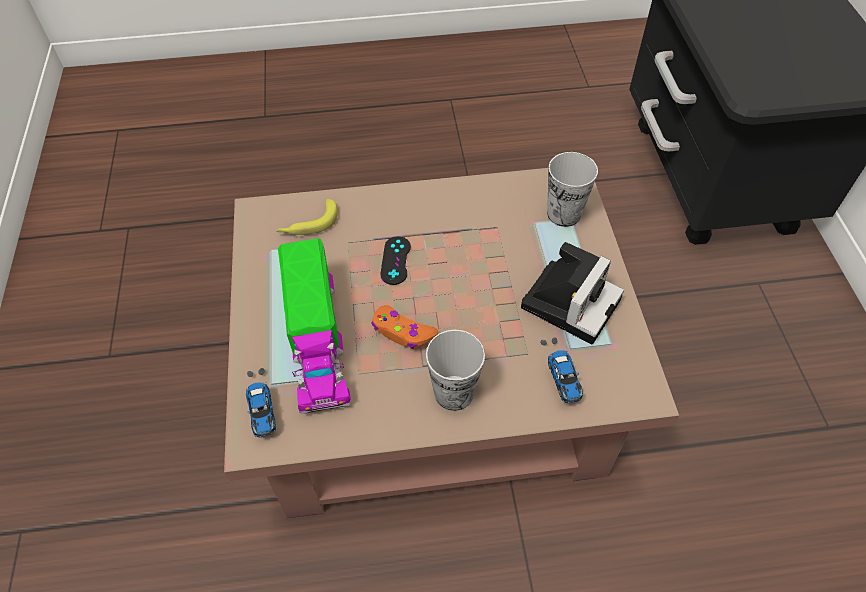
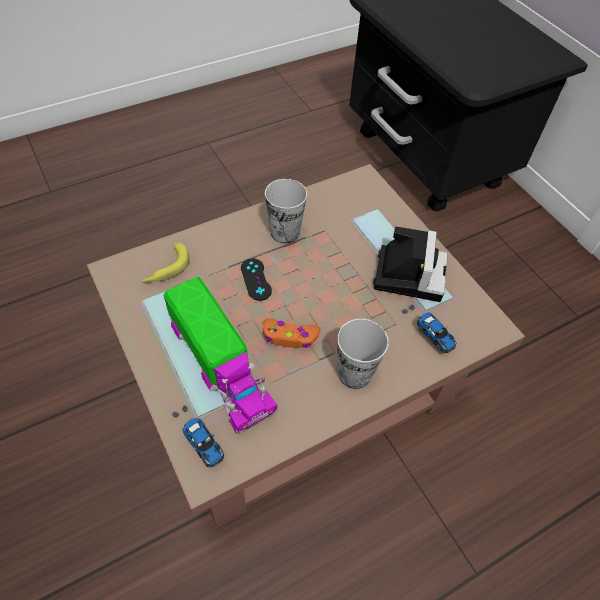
camera: 25 degrees left, 0 degrees up
(564, 214) = (371, 207): cup -> cup (285, 232)

